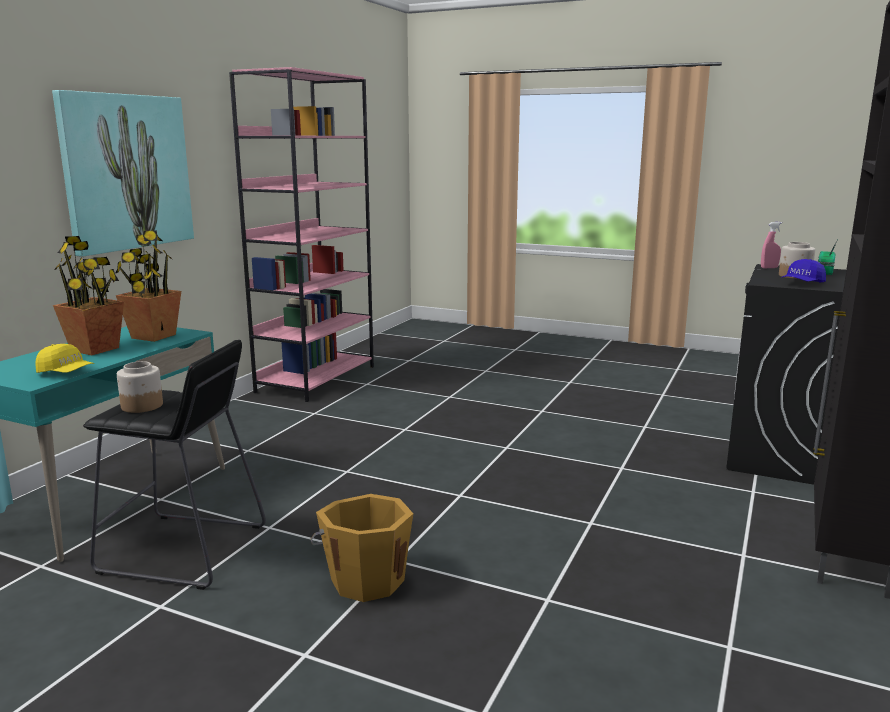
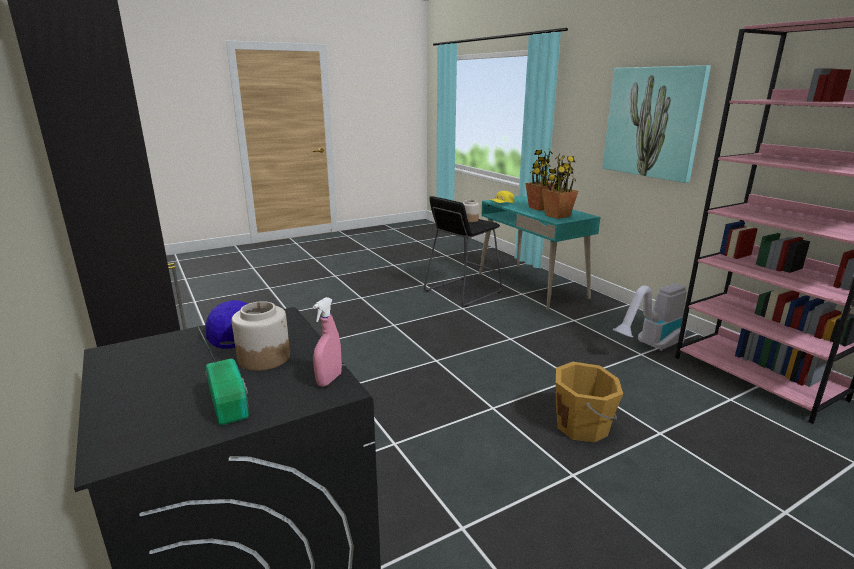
camera: 125 degrees right, 5 degrees up
(290, 411) = (650, 346): none -> vacuum cleaner
(367, 579) = (388, 316): orange bucket -> orange bucket (583, 426)

